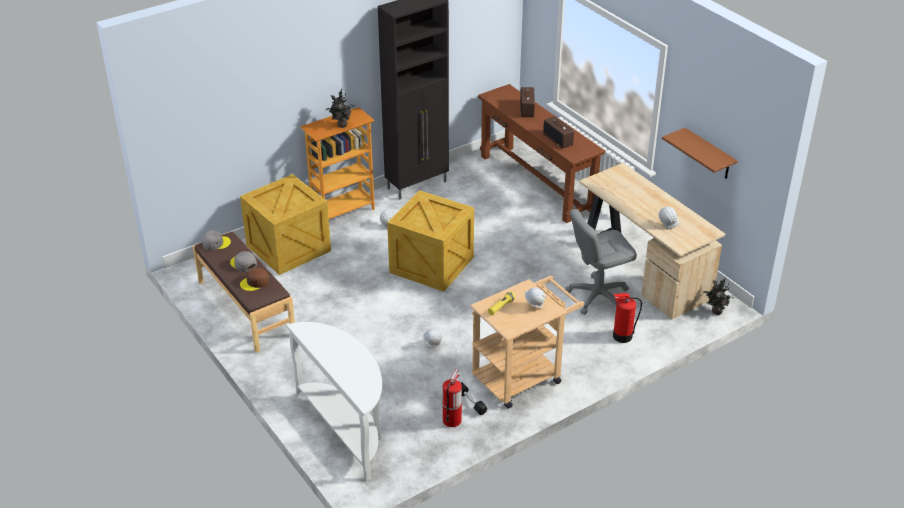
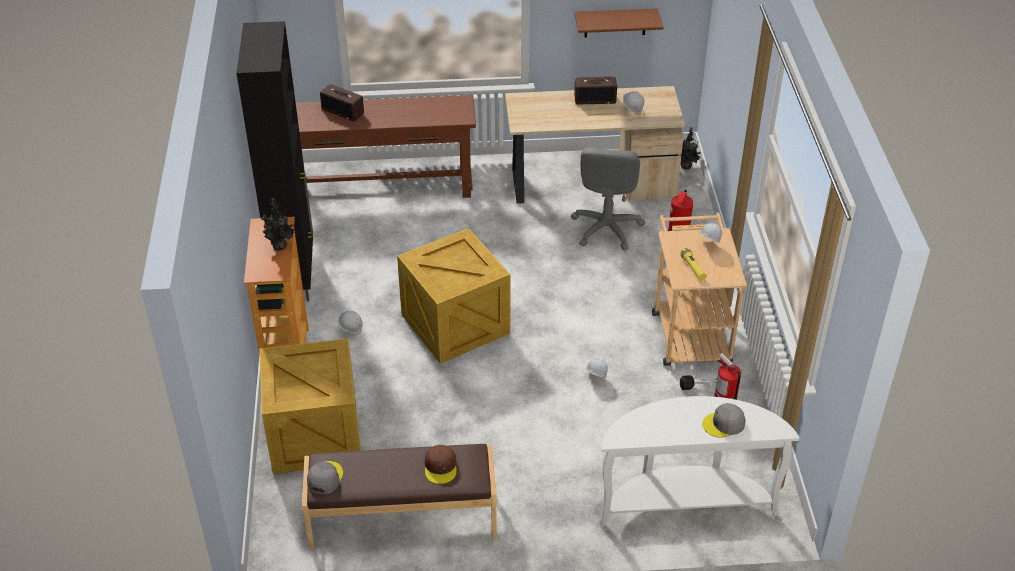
camera: 60 degrees left, 5 degrees up
(243, 264) = (393, 465): grey cap -> grey cap (724, 424)
(558, 139) = (423, 115): radio -> radio (595, 99)

